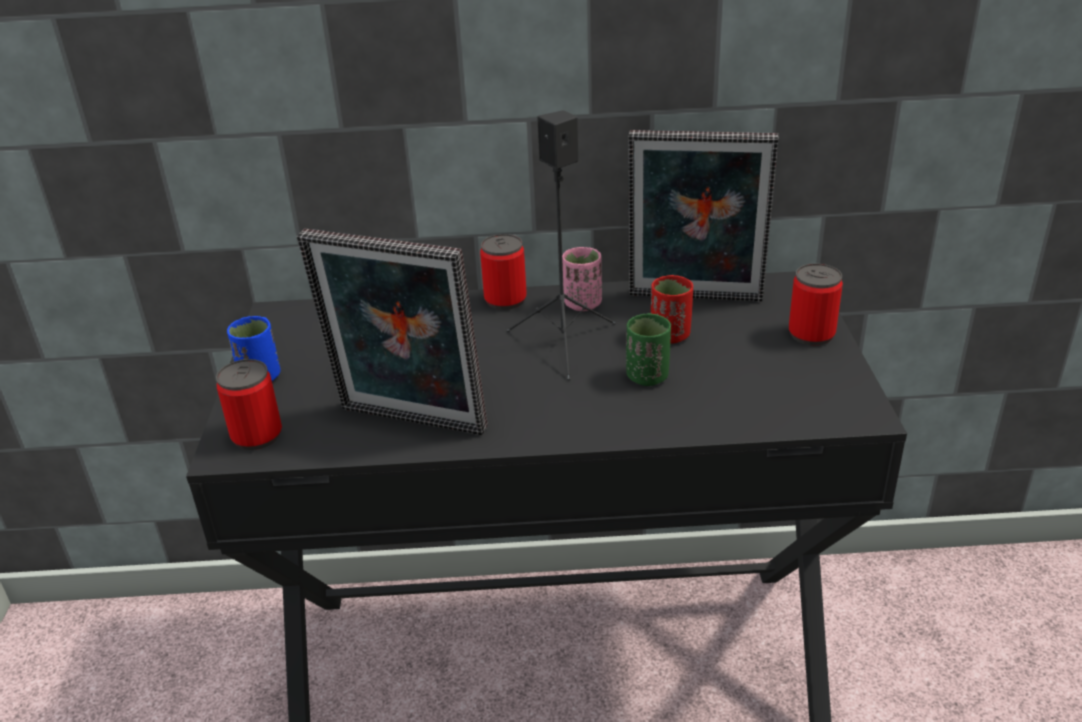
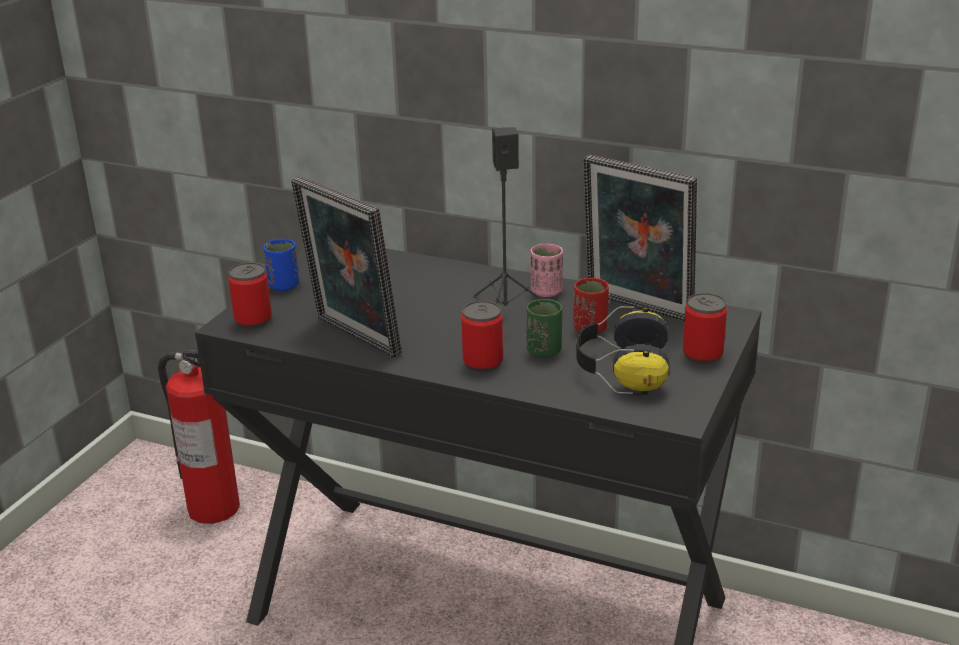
camera: 25 degrees right, 5 degrees down
(163, 661) = (212, 507): none -> fire extinguisher
(505, 300) = (492, 275): can -> can (483, 363)
(749, 376) = (621, 370): none -> headphones

